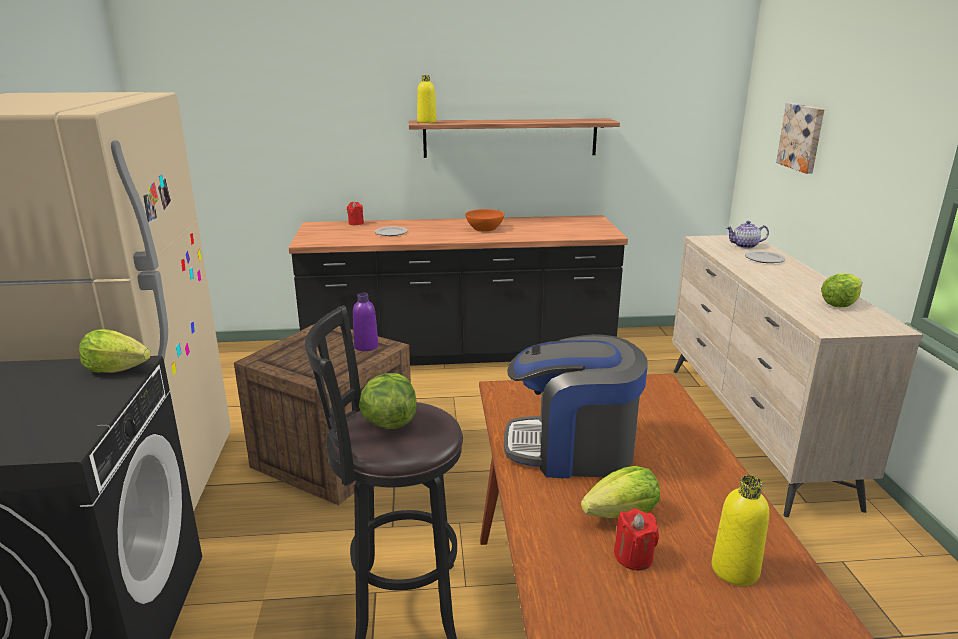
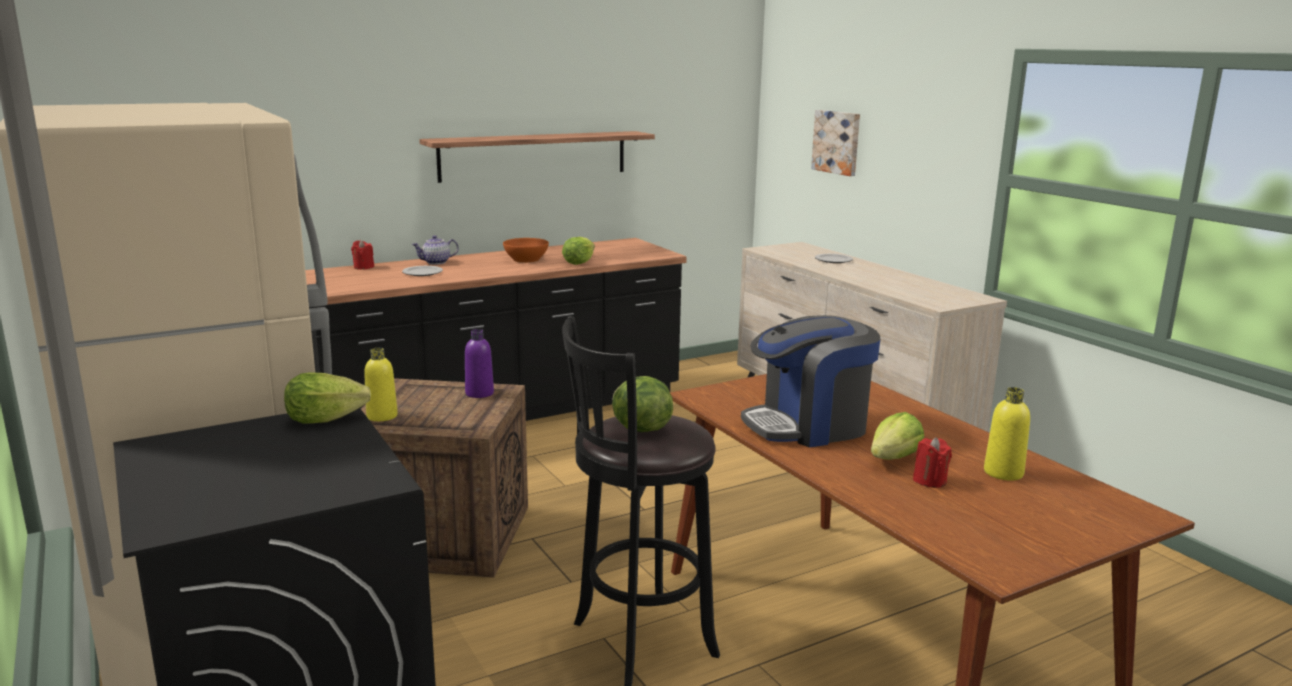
camera: 25 degrees left, 5 degrees down
(427, 122) = (446, 139): yellow bottle -> yellow bottle (382, 416)
(745, 246) = (805, 251): teapot -> teapot (436, 262)
(839, 304) = (928, 287): lettuce -> lettuce (578, 263)

